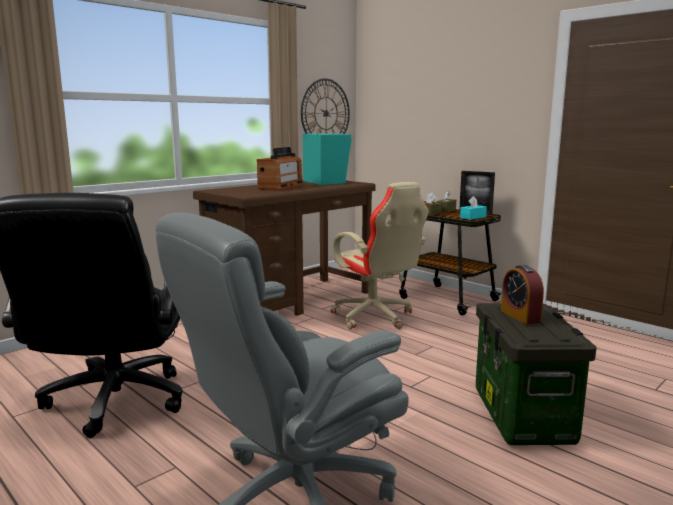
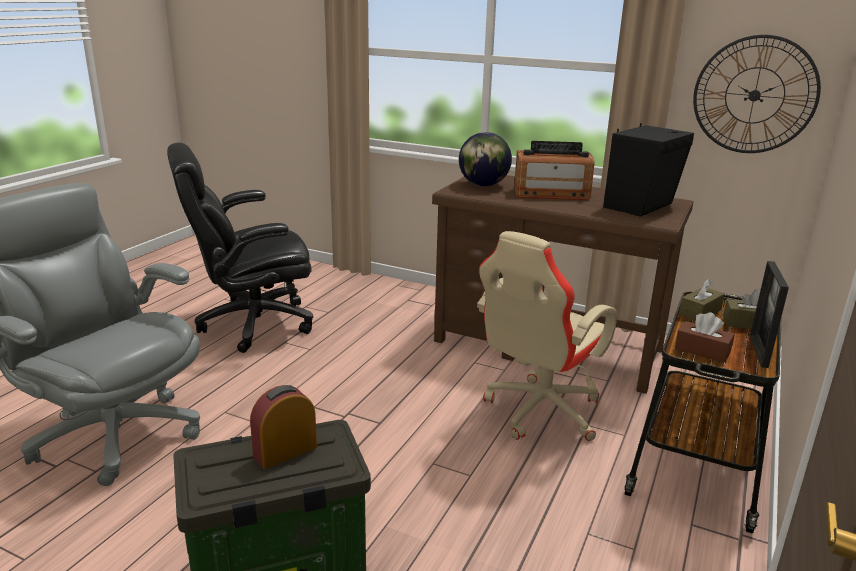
camera: 70 degrees right, 10 degrees up
(239, 192) = (483, 185): none -> globe
(325, 182) = (642, 206): turquoise speaker -> black speaker
(473, 217) = (702, 350): turquoise tissue box -> brown tissue box

